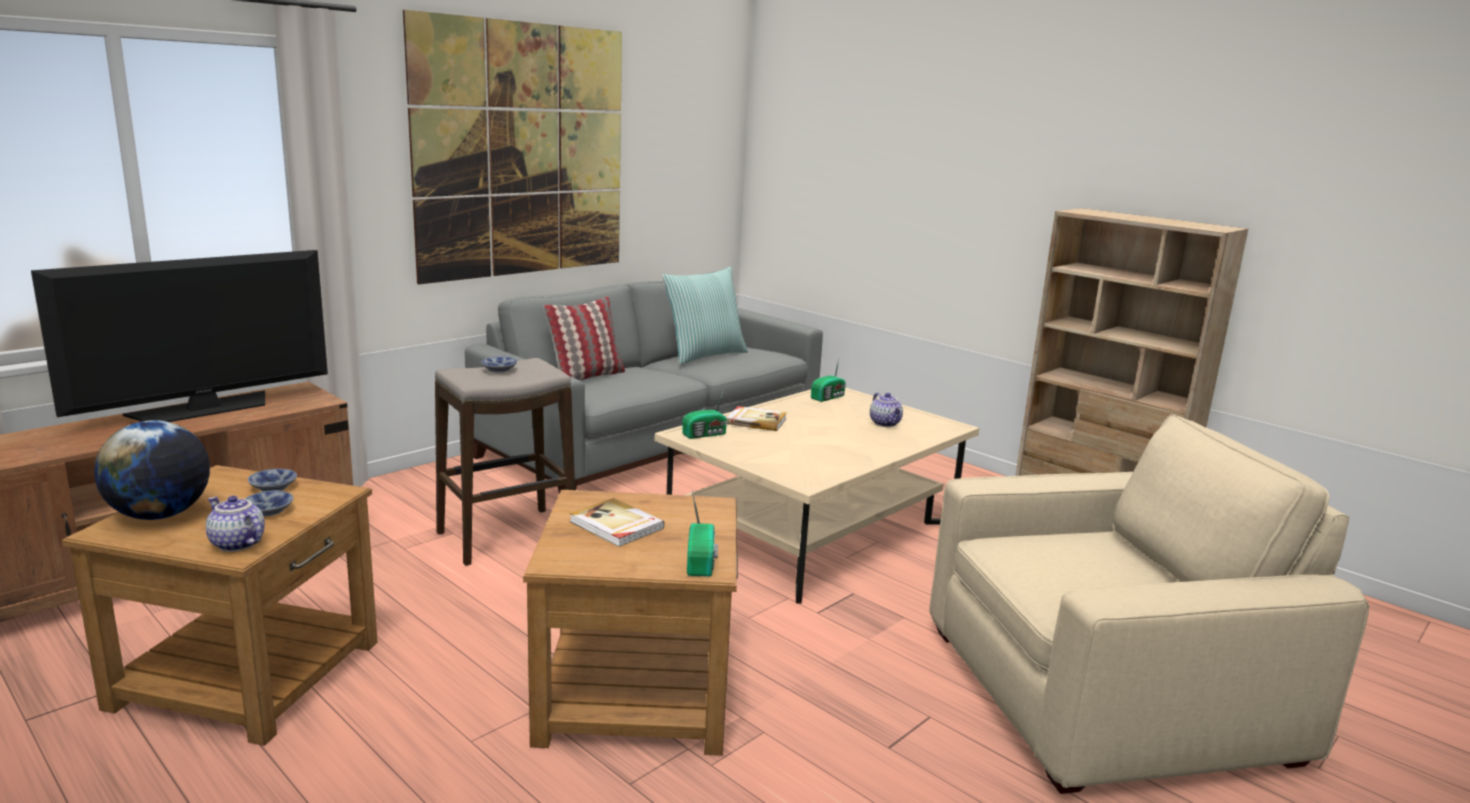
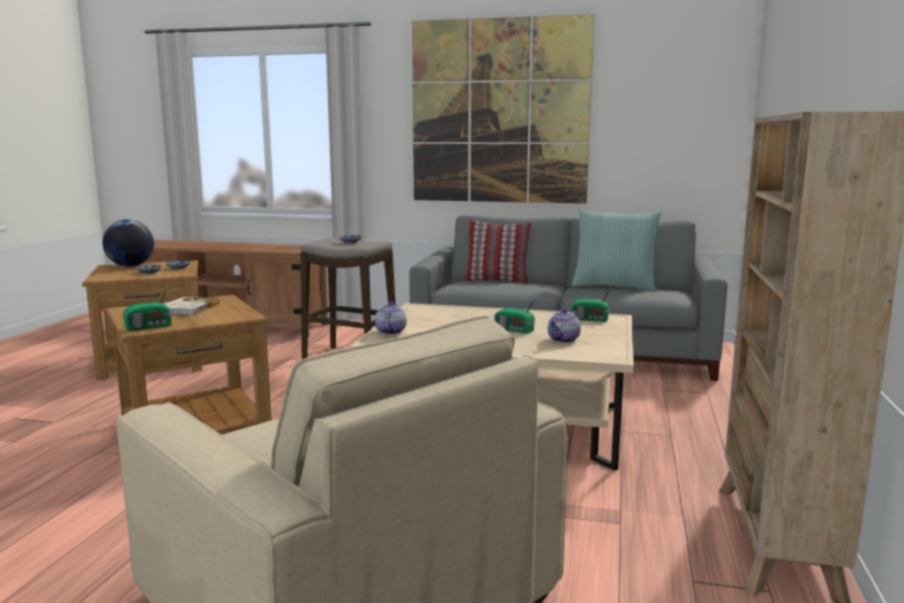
camera: 60 degrees right, 5 degrees down
(204, 409) = (259, 245): television -> none
(236, 544) = (108, 277): teapot -> teapot (390, 332)
(705, 434) = (426, 311): radio -> radio (514, 330)
(756, 421) = (480, 314): book -> none

